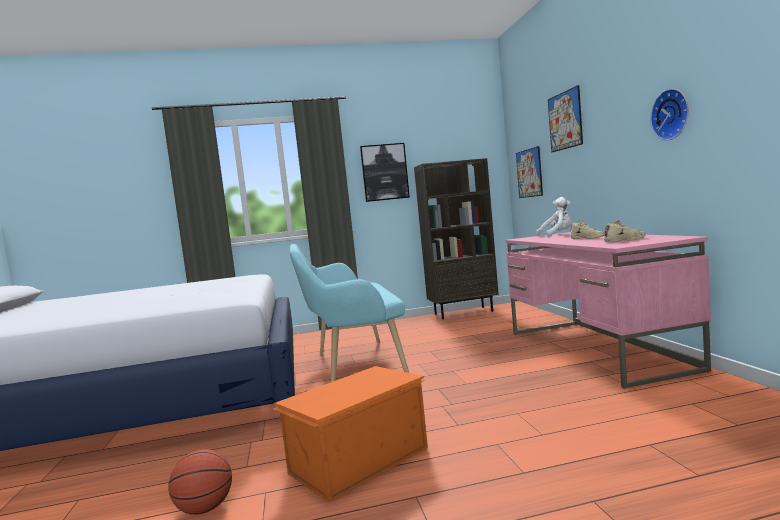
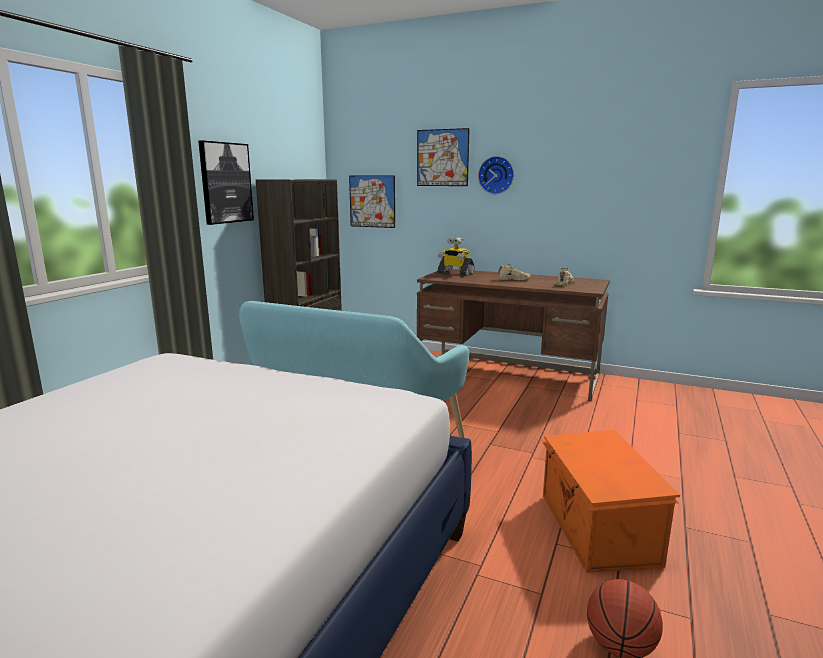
camera: 55 degrees left, 10 degrees up
(557, 235) = (455, 273): white plush toy -> toy robot
(595, 350) = (509, 375): pink desk -> brown desk
(672, 114) = (582, 182): wall clock -> wall clock (496, 175)

